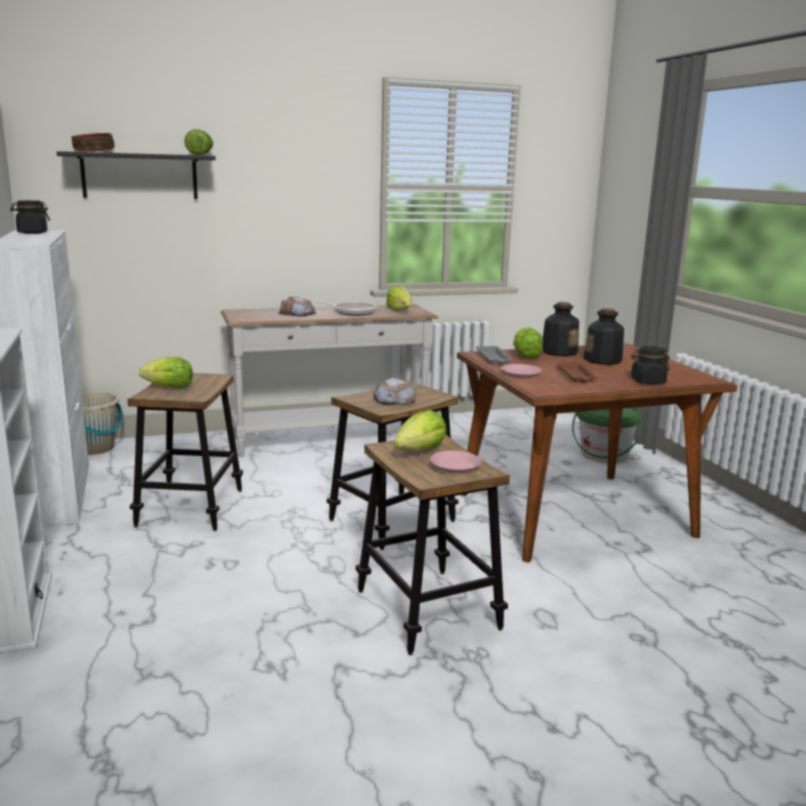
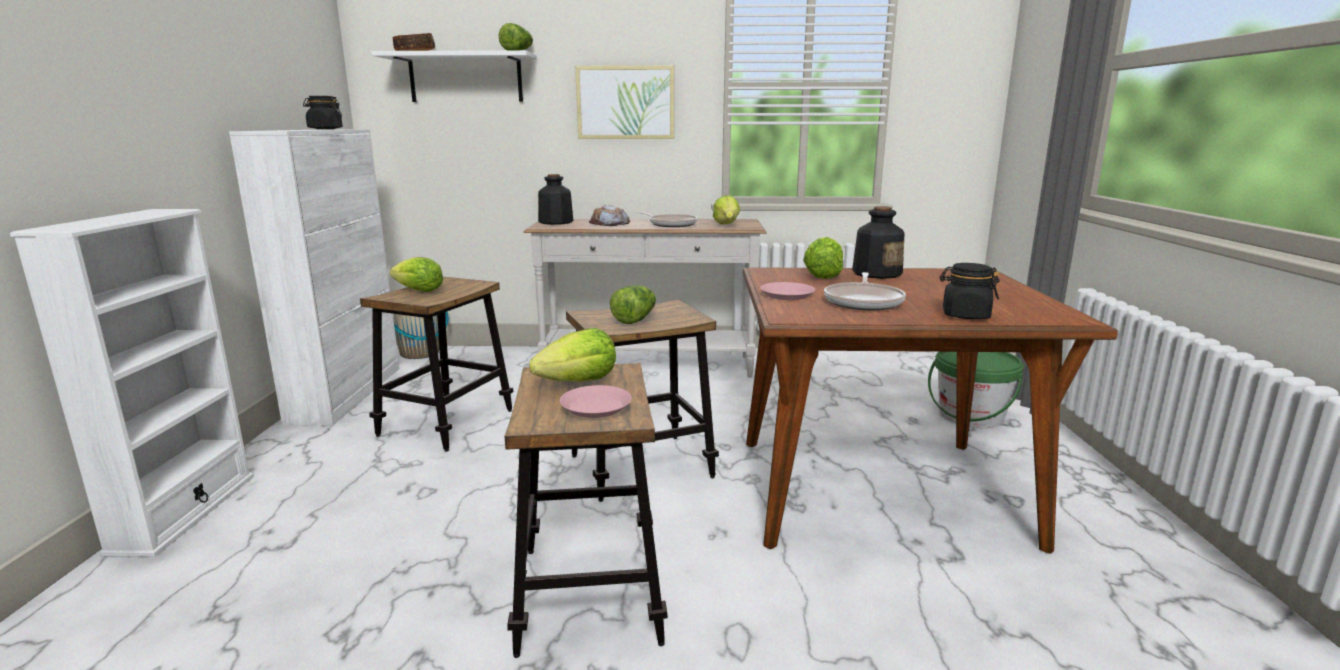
camera: 20 degrees right, 0 degrees up
(140, 176) = (466, 78): black shelf -> white shelf
(295, 201) = (625, 102): none -> picture
(394, 399) = (635, 319): bread -> lettuce
(493, 358) = (776, 276): grey tray -> none
(576, 376) = (864, 301): brown tray -> frying pan
(603, 360) = (928, 286): bottle -> bottle (556, 222)

